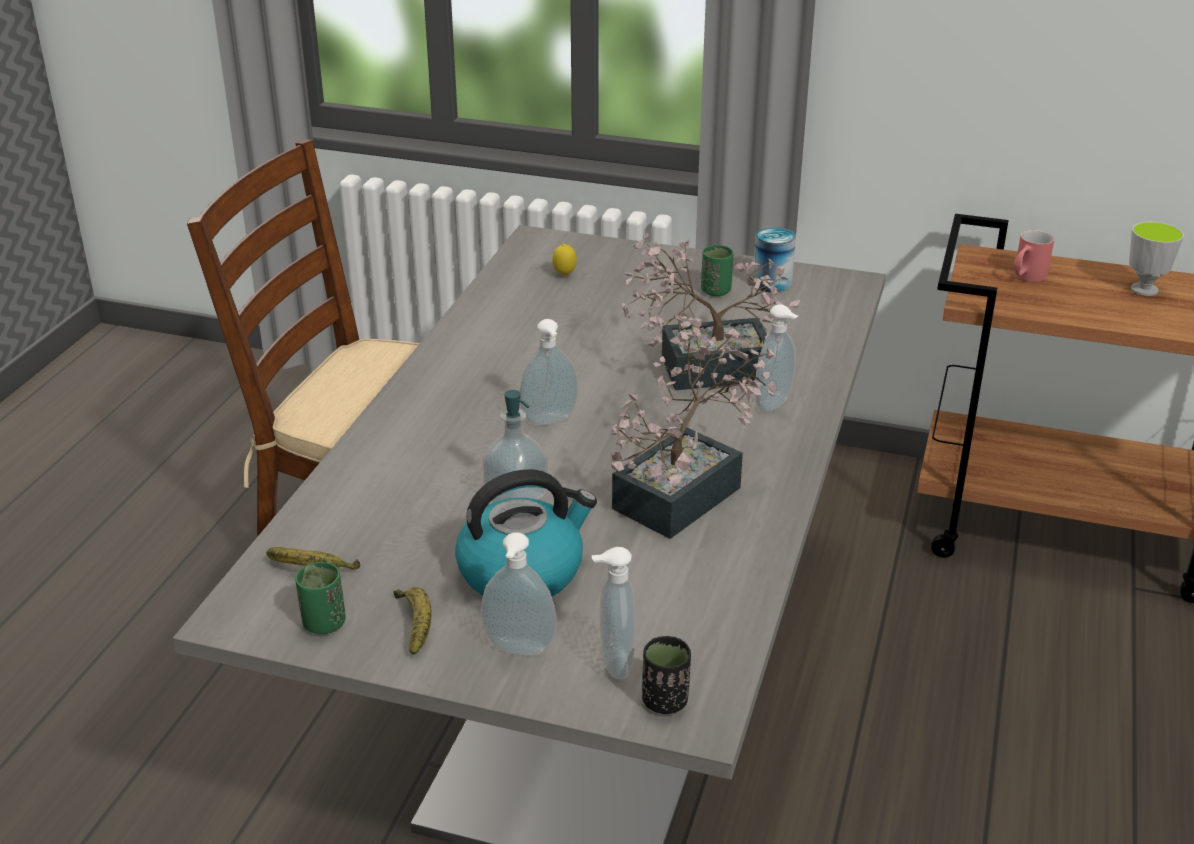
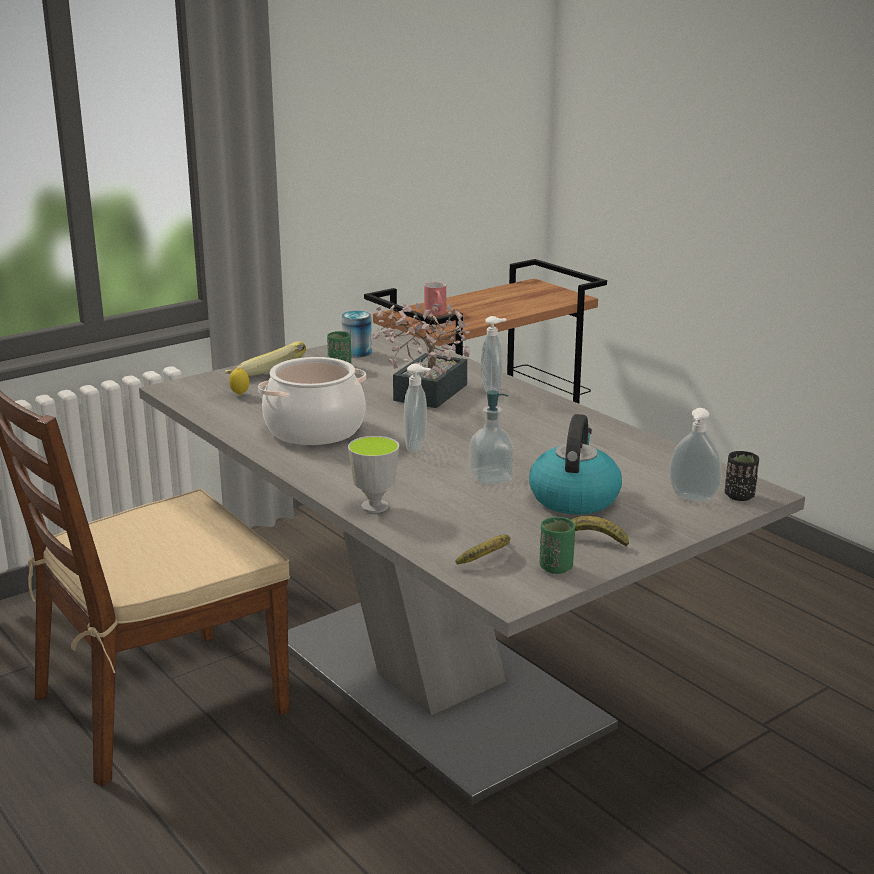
camera: 55 degrees left, 10 degrees down
(518, 650) = (652, 519): soap dispenser -> none
(525, 348) = (315, 429): none -> cooking pot
(620, 272) = (266, 380): none -> banana
(688, 491) = (550, 435): potted plant -> none
(1144, 289) = (491, 299): cup -> cup (374, 507)

